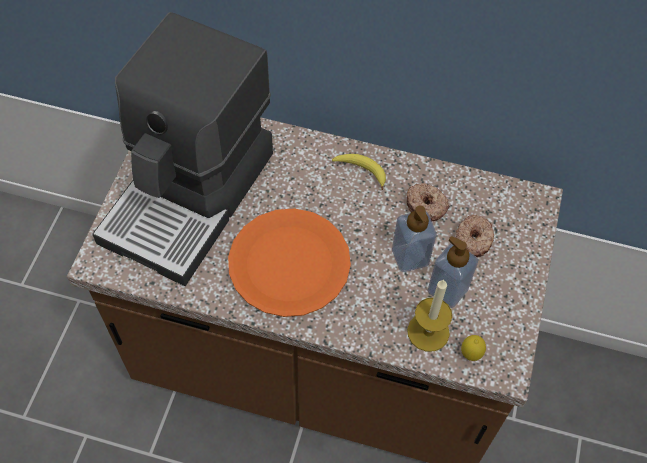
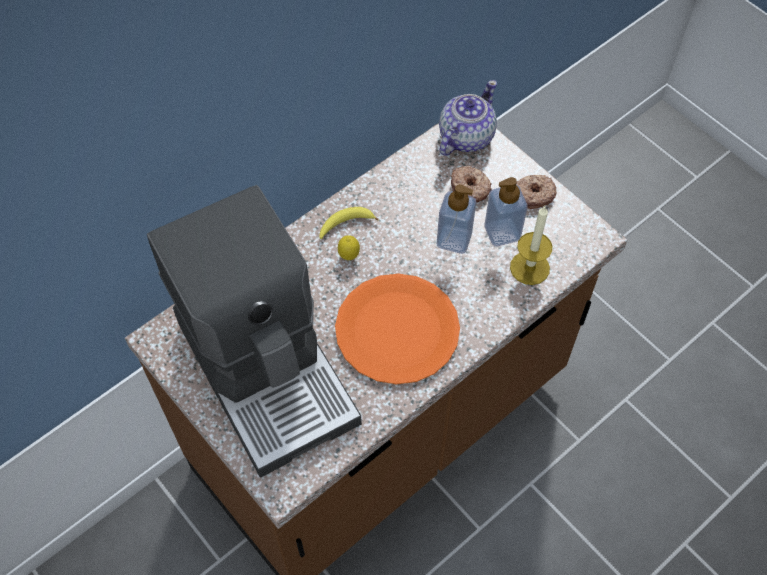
camera: 55 degrees left, 0 degrees up
(426, 205) = (414, 200): donut -> donut (533, 195)
(470, 354) = (567, 251): lemon -> lemon (349, 256)
(524, 207) = (465, 137): none -> teapot

